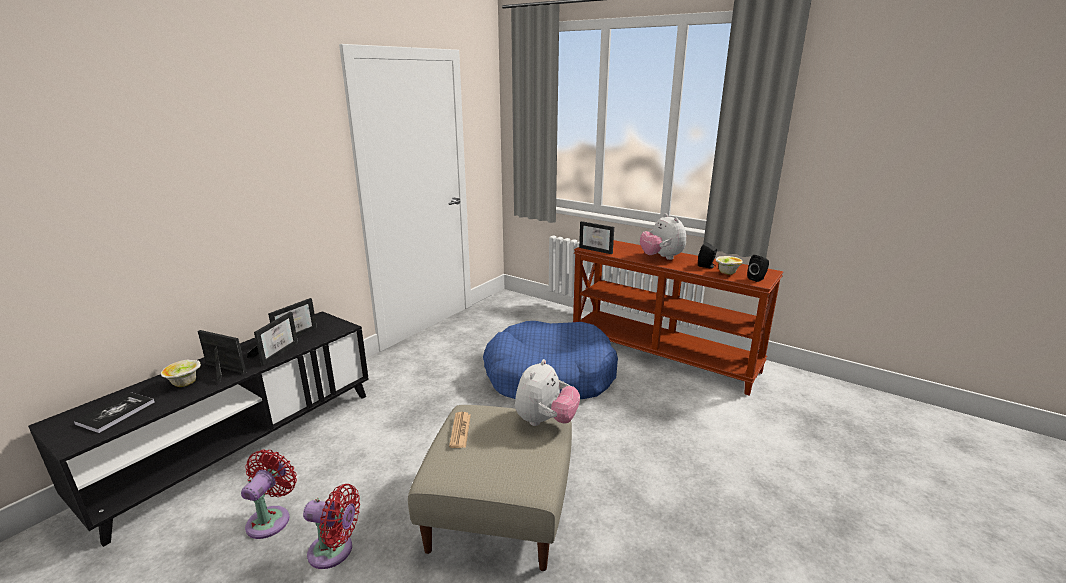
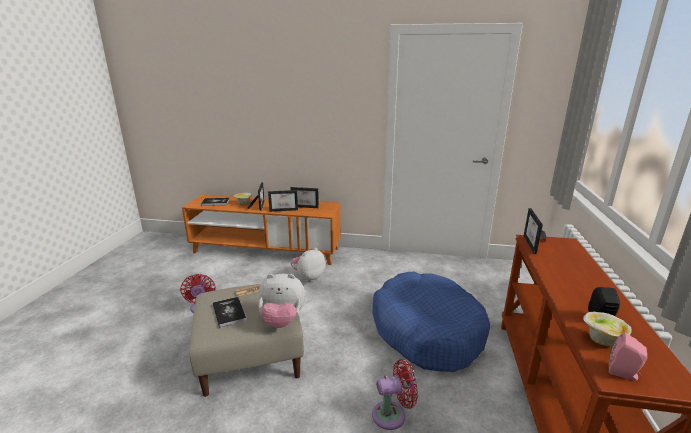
camera: 65 degrees right, 0 degrees up
(242, 445) = (266, 250): black tv stand -> orange tv stand
(271, 519) = (219, 281): red fan -> red fan (392, 414)
(498, 459) = (229, 312): none -> book
(661, 258) = (575, 284): plush toy -> plush toy (308, 277)
(757, 279) = (623, 373): black speaker -> pink speaker

